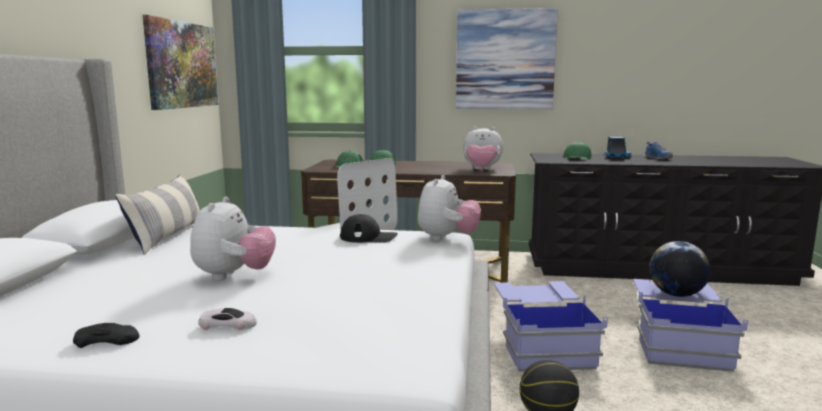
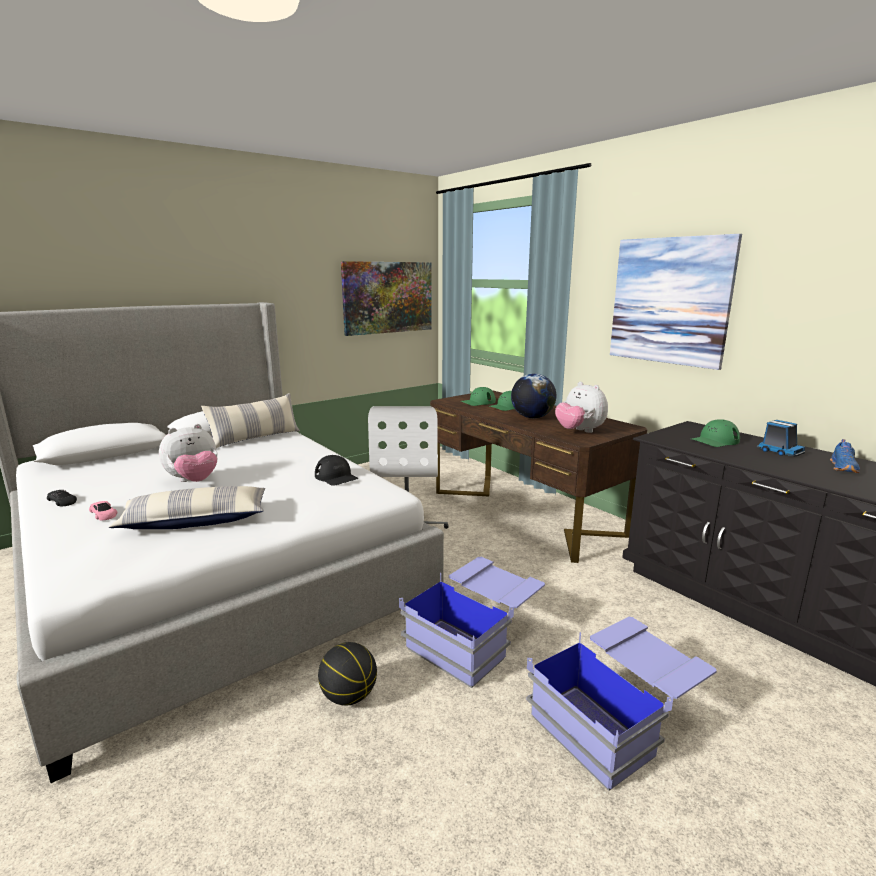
camera: 45 degrees right, 5 degrees up
(228, 325) = (104, 514): white toy car -> pink toy car
(355, 294) = (196, 520): none -> pillow
(447, 238) = (378, 497): plush toy -> none
(676, 294) = (642, 660): globe -> globe (532, 417)

